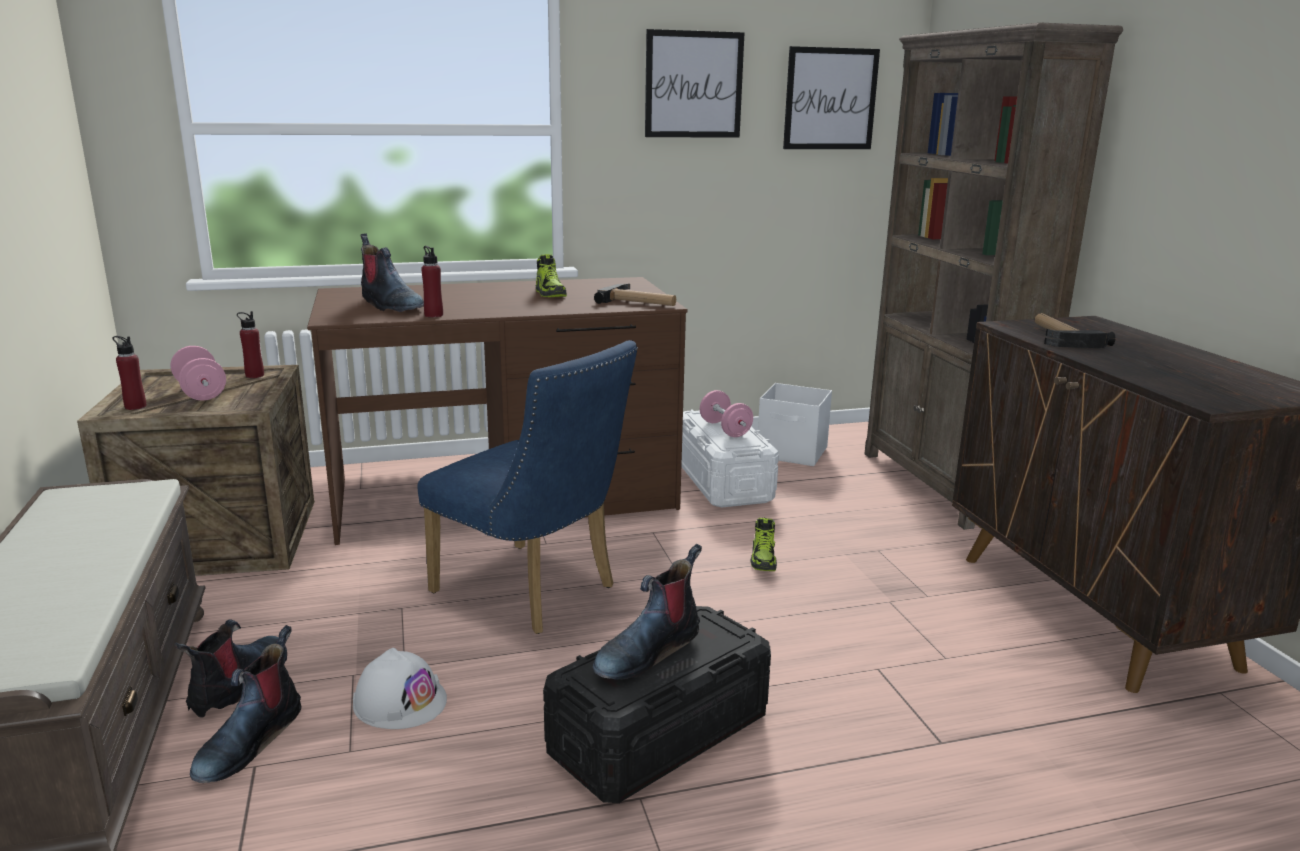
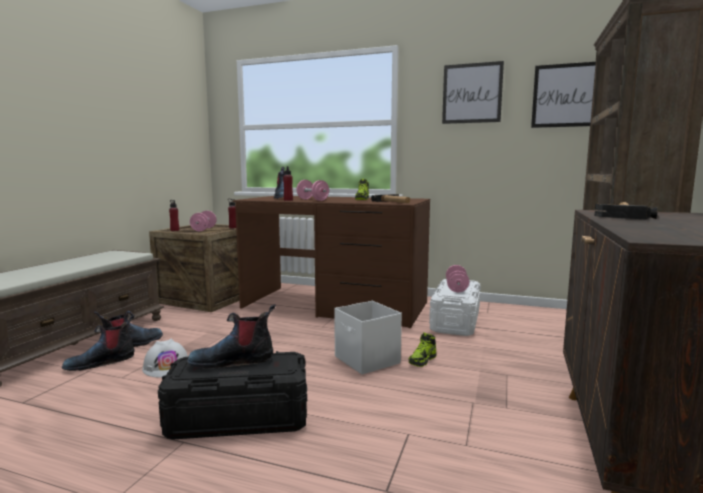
camera: 35 degrees right, 10 degrees down
(472, 307) = (312, 200): none -> pink dumbbell
(534, 593) = (284, 344): blue chair -> none
(793, 453) = (521, 317): white storage box -> white storage box (367, 360)

